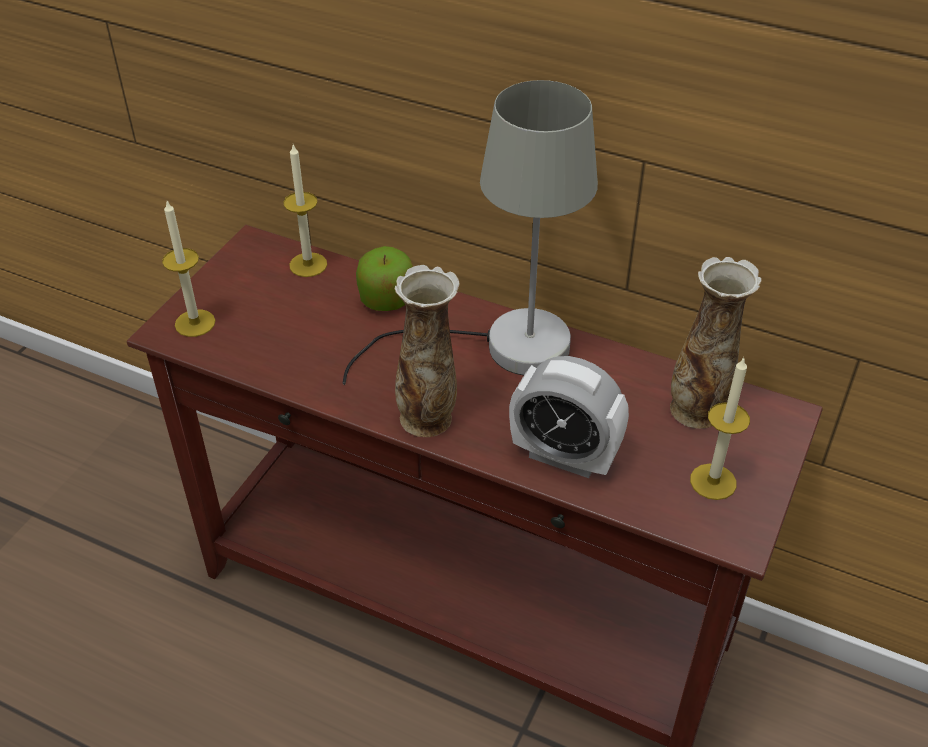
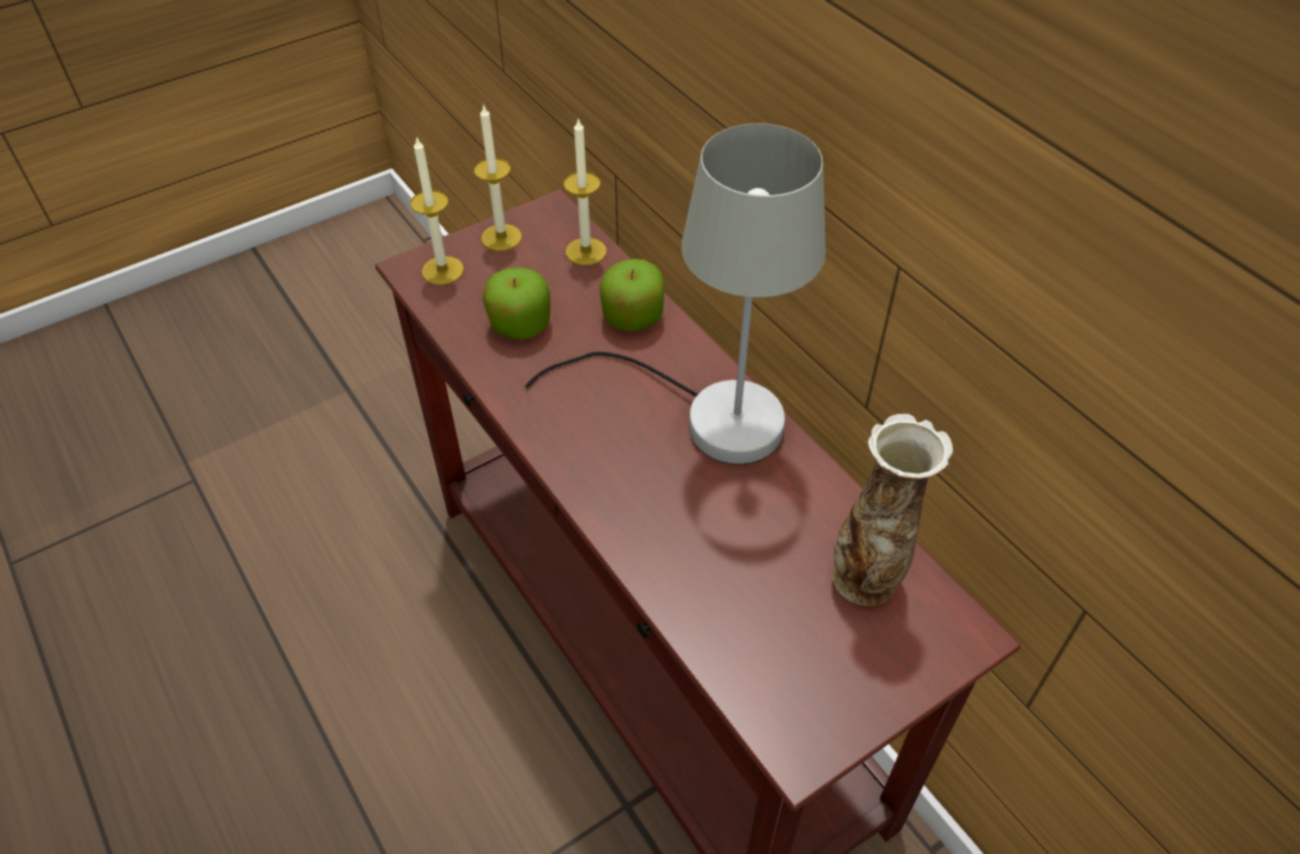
camera: 30 degrees right, 5 degrees up
(298, 339) = (520, 324): none -> apple
(428, 418) = (577, 459): vase -> none
(564, 456) = (681, 563): alarm clock -> none
(713, 481) = (820, 670): candle -> candle (501, 237)

